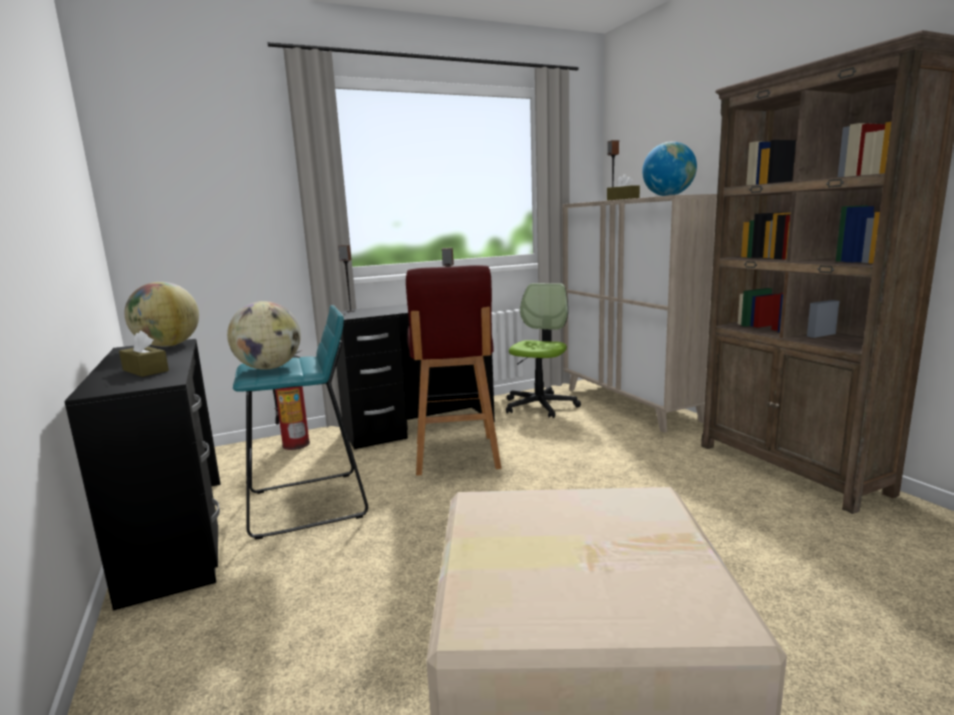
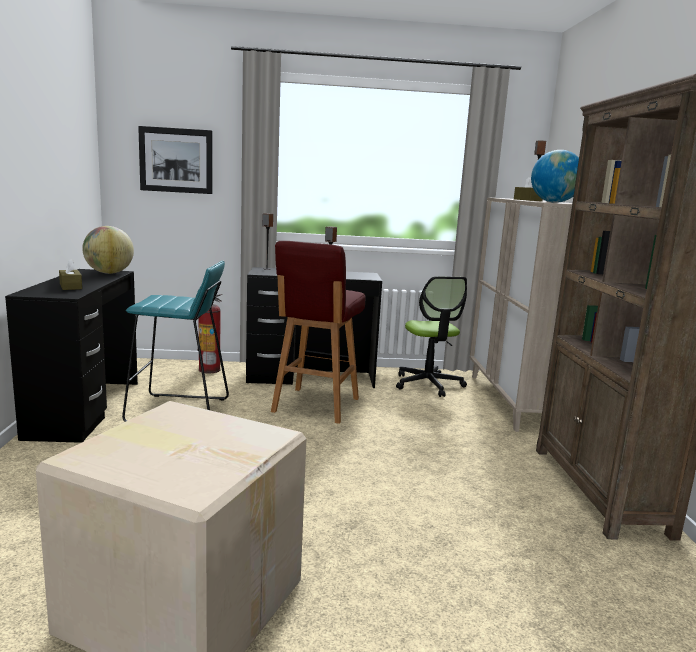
camera: 20 degrees right, 0 degrees up
(208, 192) = (176, 160): none -> picture
(269, 368) = (161, 301): globe -> none
(540, 406) = (428, 384): office chair -> office chair turned 120 degrees clockwise

